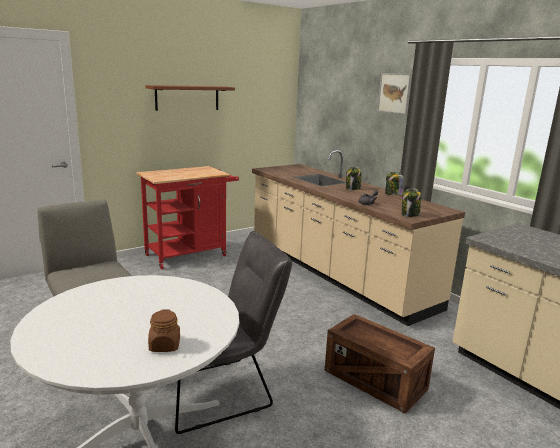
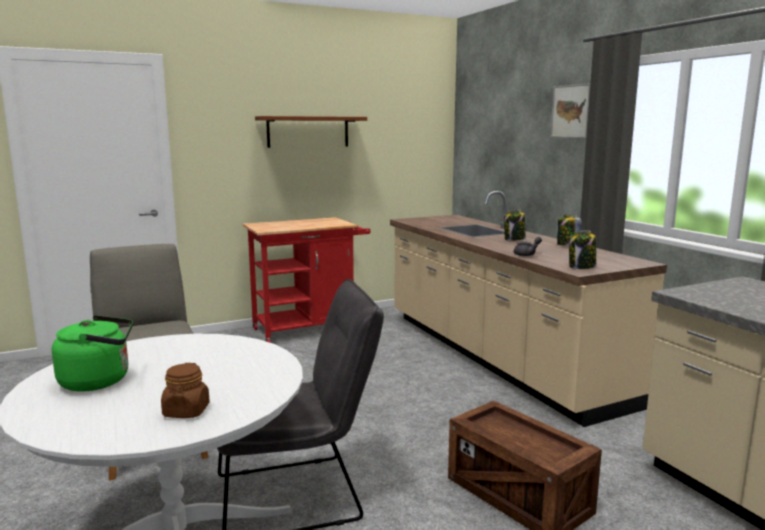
camera: 10 degrees right, 5 degrees down
(82, 322) = (100, 381): none -> green kettle

